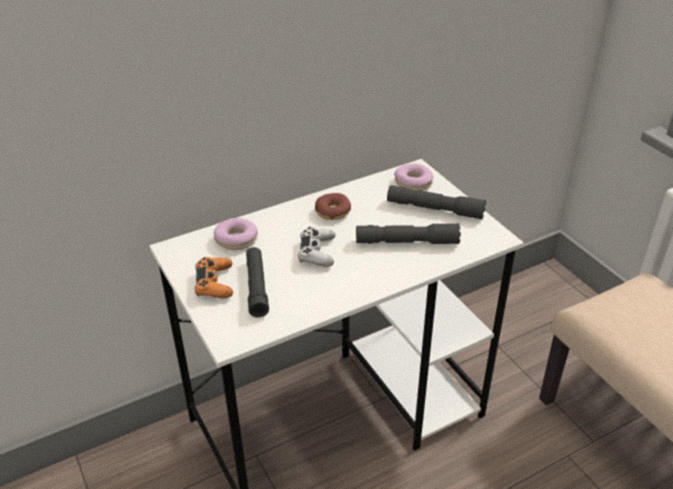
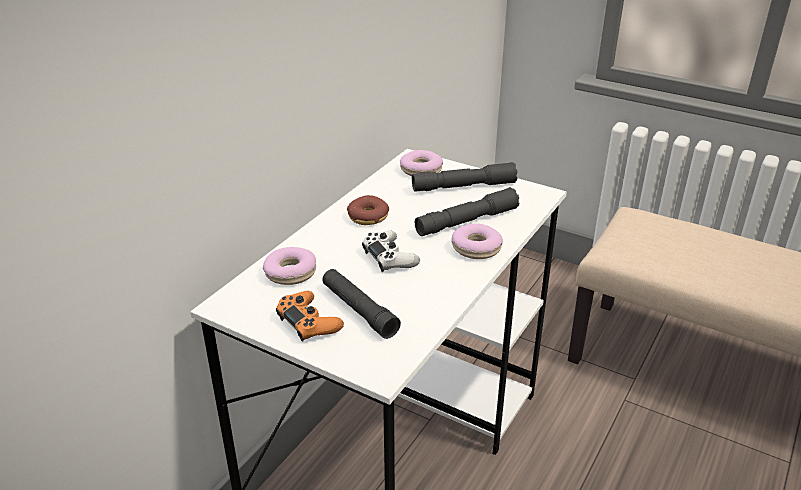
camera: 30 degrees left, 5 degrees down
(391, 268) = (476, 248): none -> donut

